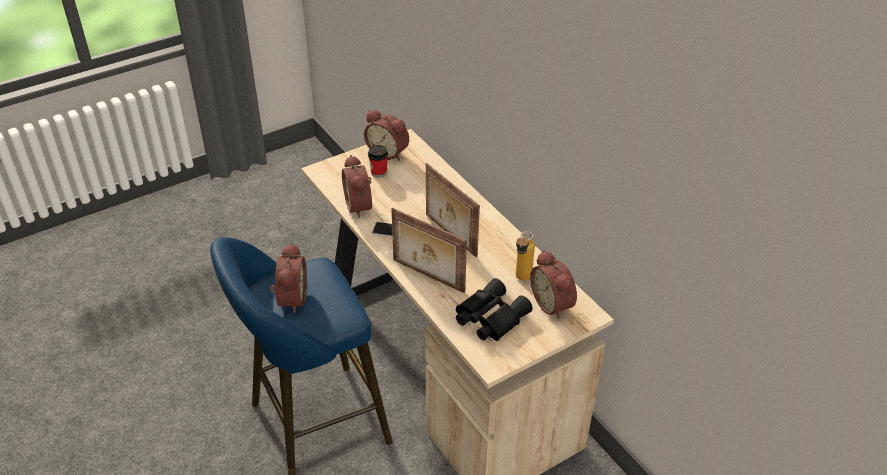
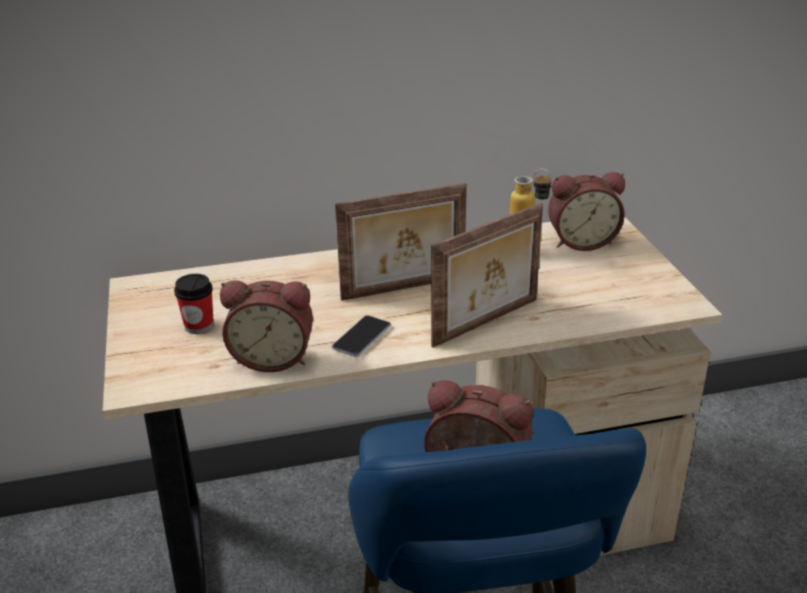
camera: 70 degrees left, 10 degrees down
(388, 152) = (153, 308): alarm clock -> none
(489, 317) = (592, 289): black binoculars -> none

